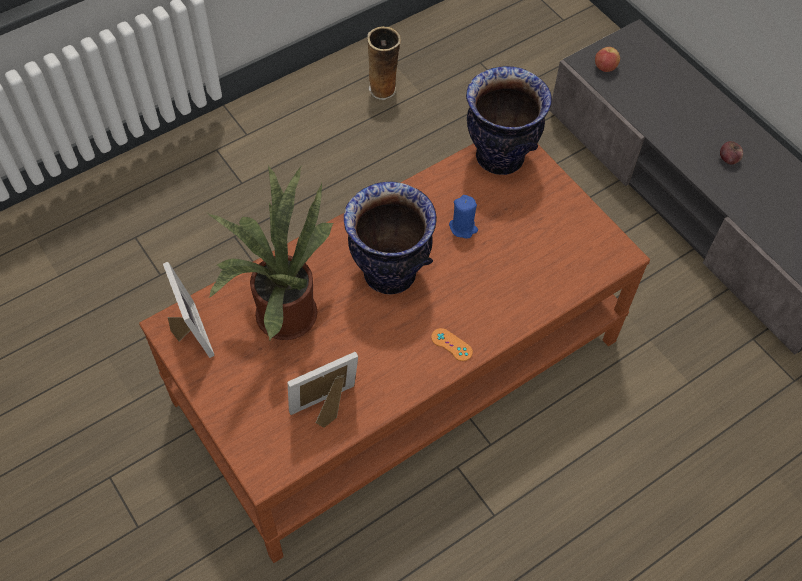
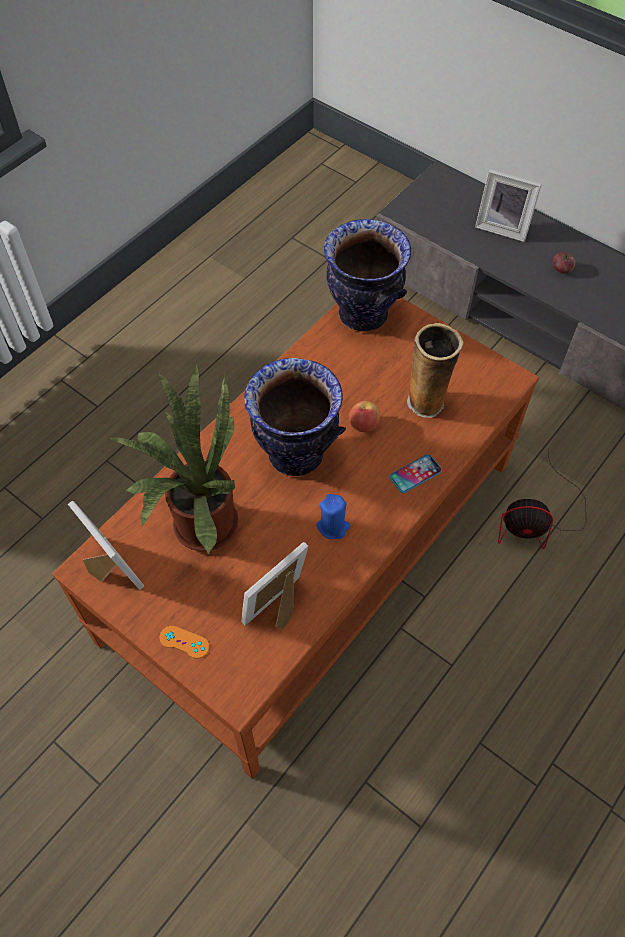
camera: 15 degrees left, 0 degrees up
(383, 89) = (208, 283): vase -> vase (427, 402)
(451, 345) = (381, 509): orange game controller -> orange game controller (184, 642)
(463, 228) = (352, 391): blue candle -> blue candle (333, 526)
(495, 321) = (415, 474): none -> phone
(605, 68) = (420, 212): apple -> apple (363, 425)
(628, 403) = (537, 521): none -> fan
(683, 102) = (502, 227): none -> picture frame

